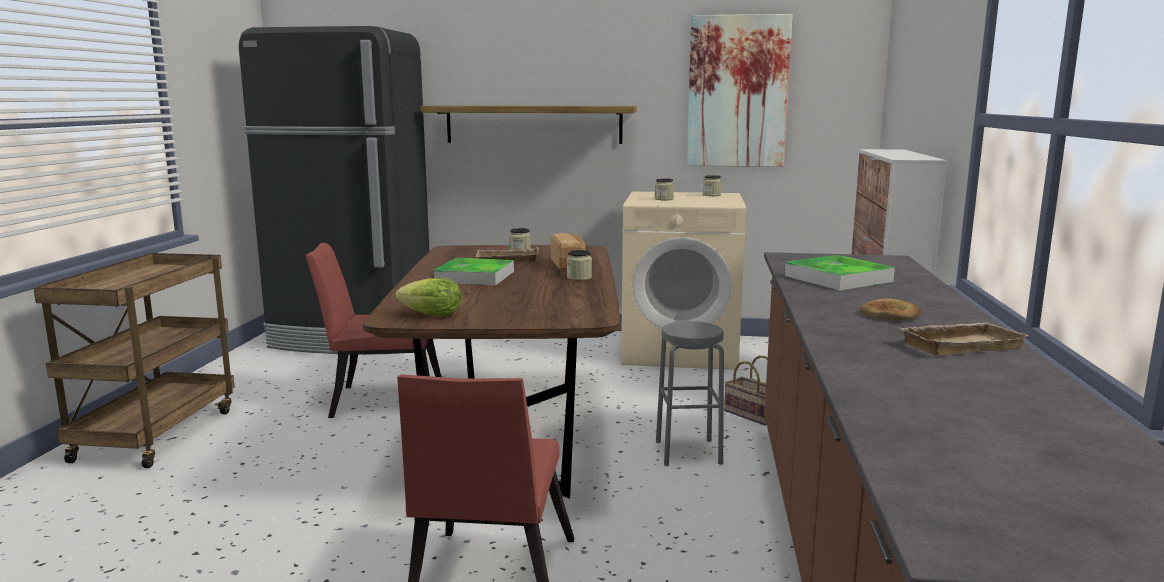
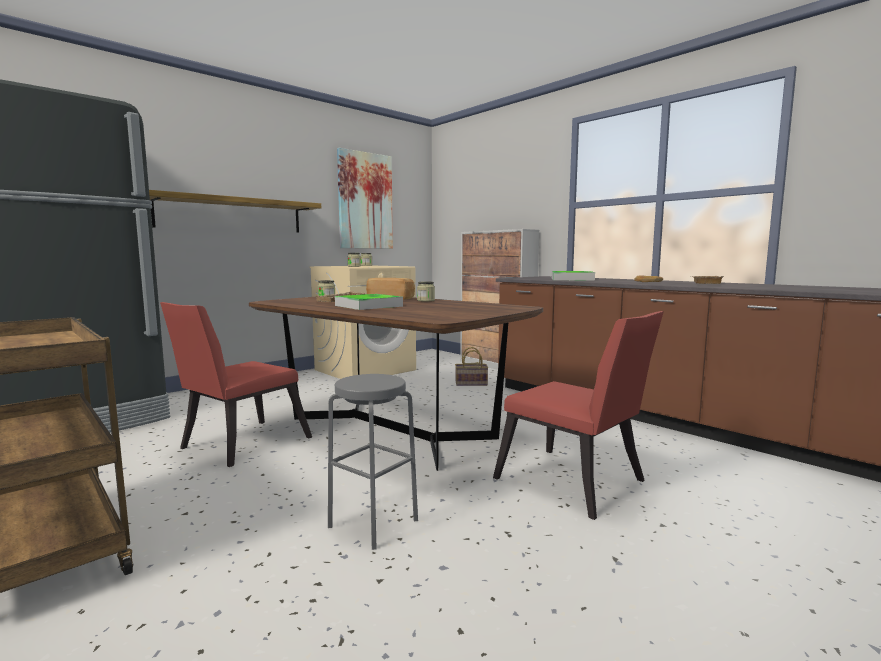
camera: 50 degrees left, 5 degrees down
(432, 315) = (449, 316): lettuce -> none
(688, 452) = (489, 404): grey stool -> grey stool (373, 523)

